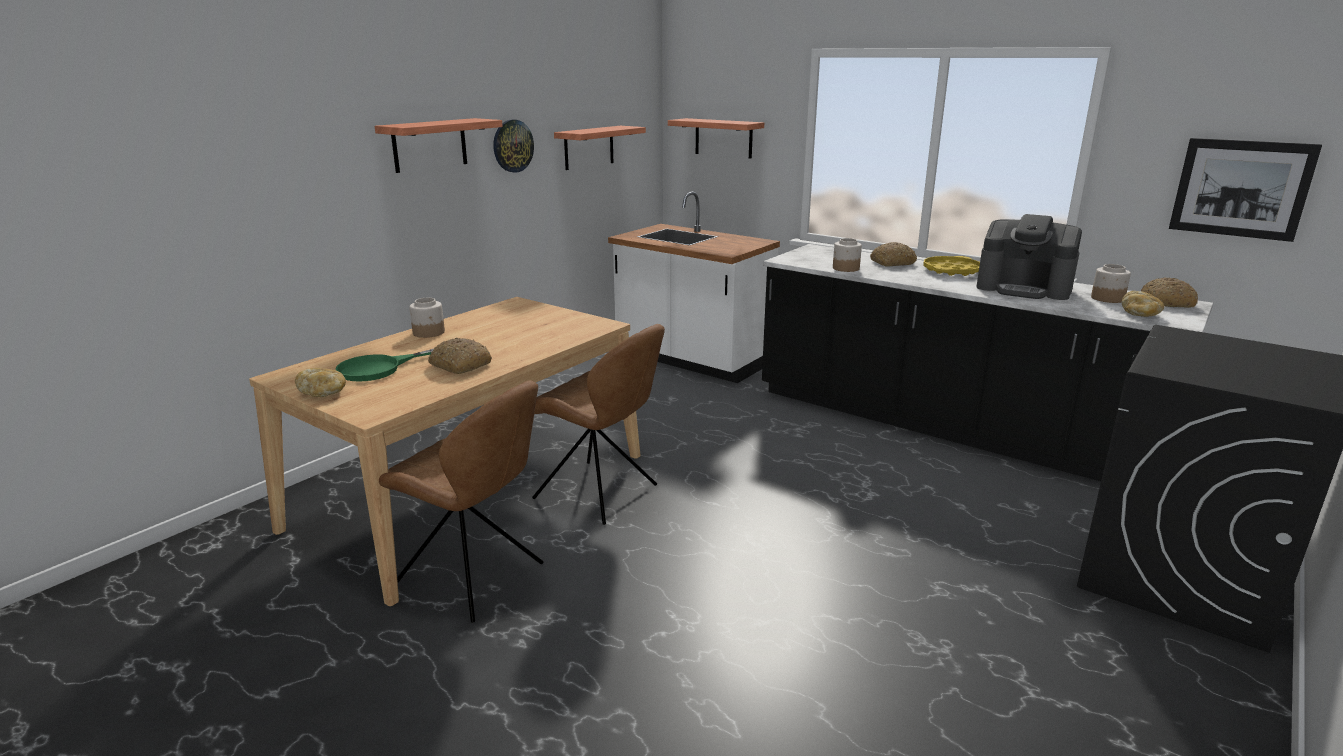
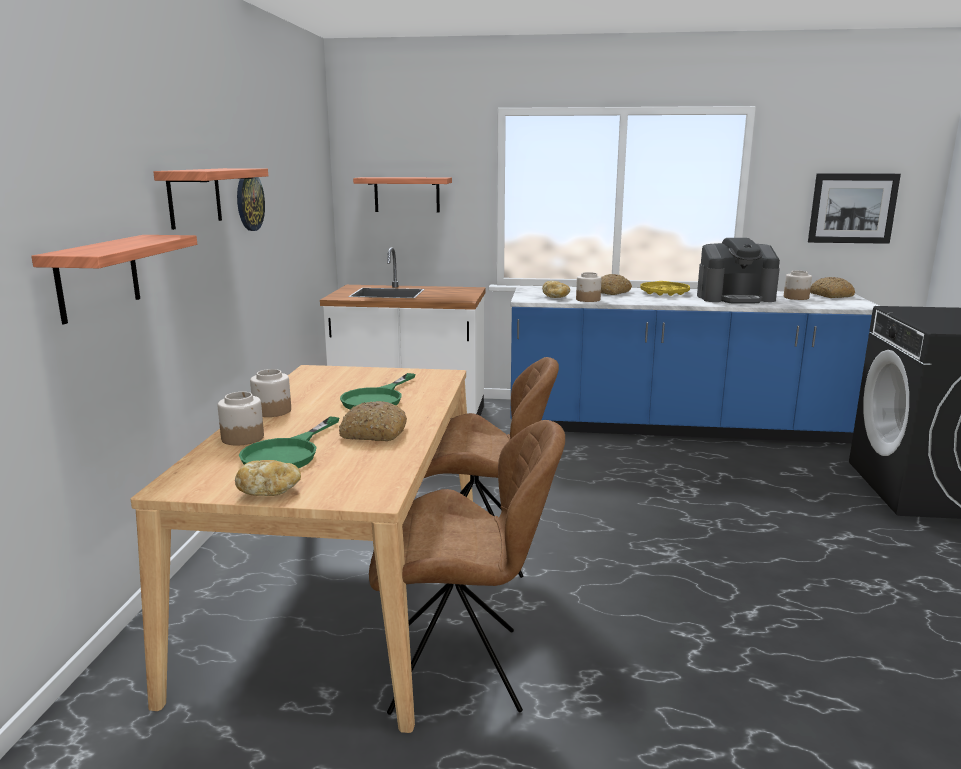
camera: 30 degrees left, 5 degrees down
(376, 350) = (243, 438): none -> jar
(514, 337) = (377, 399): none -> green frying pan
(589, 147) = (294, 205): shelf -> shelf (98, 277)
(946, 427) = (676, 427): black counter -> blue counter
(1140, 314) = (834, 304): bread -> bread (556, 297)

